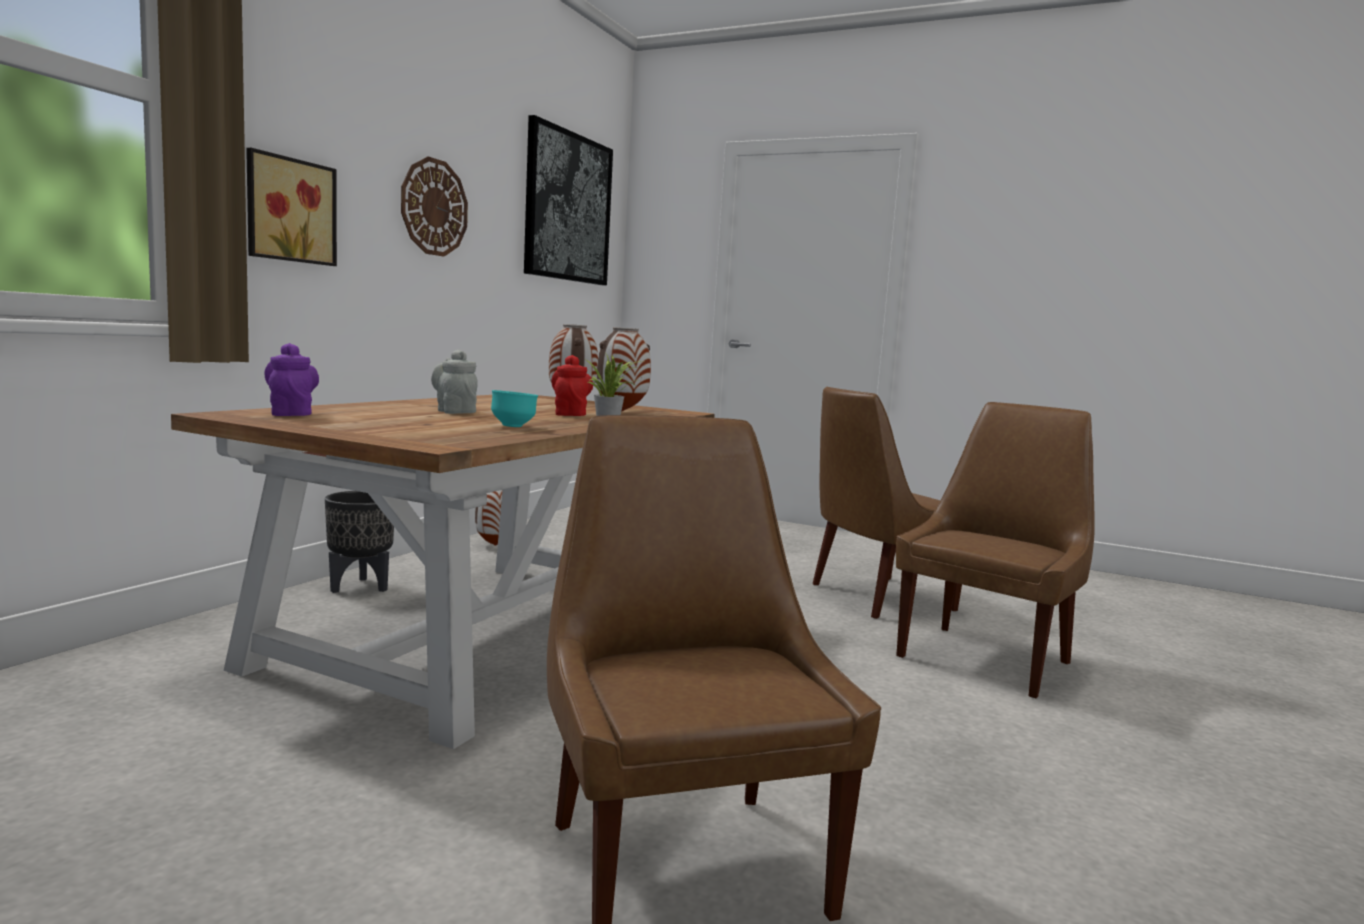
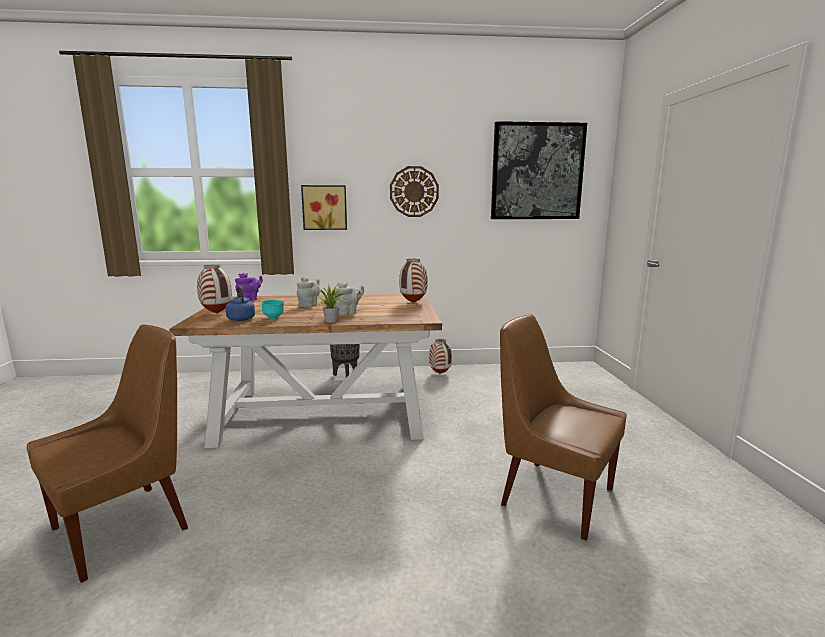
camera: 60 degrees right, 5 degrees up
(472, 432) = (241, 319): none -> blue kettle
(571, 414) = (348, 313): red teapot -> grey teapot
(622, 411) = (390, 314): vase -> vase (217, 313)
(986, 658) = (486, 577): brown chair -> none

